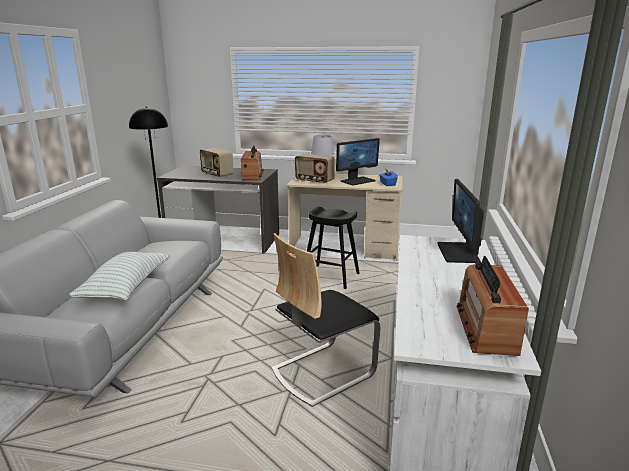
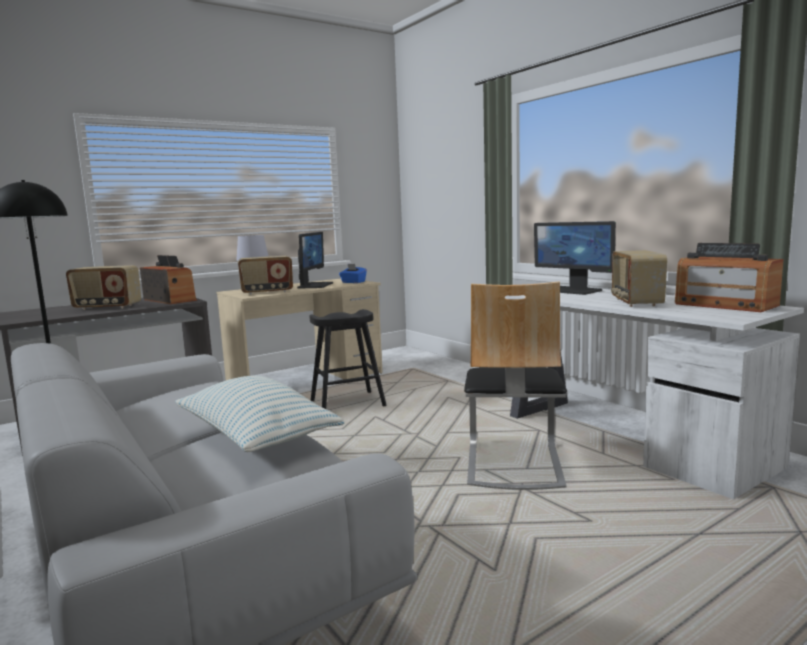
camera: 45 degrees left, 10 degrees down
(438, 289) = (635, 302): none -> radio

